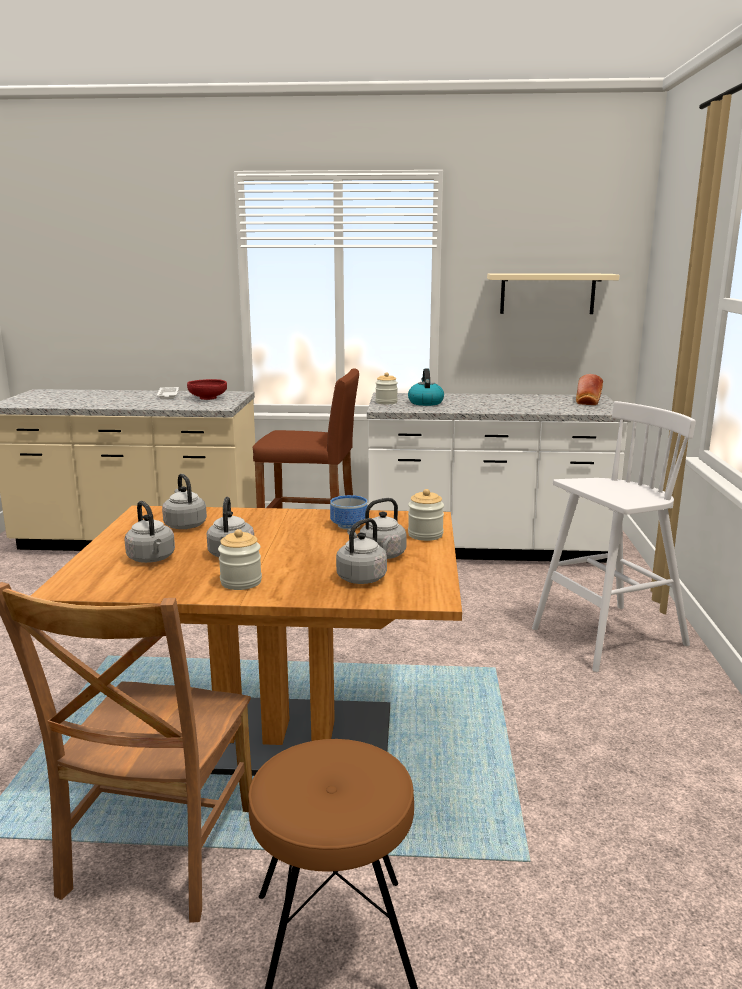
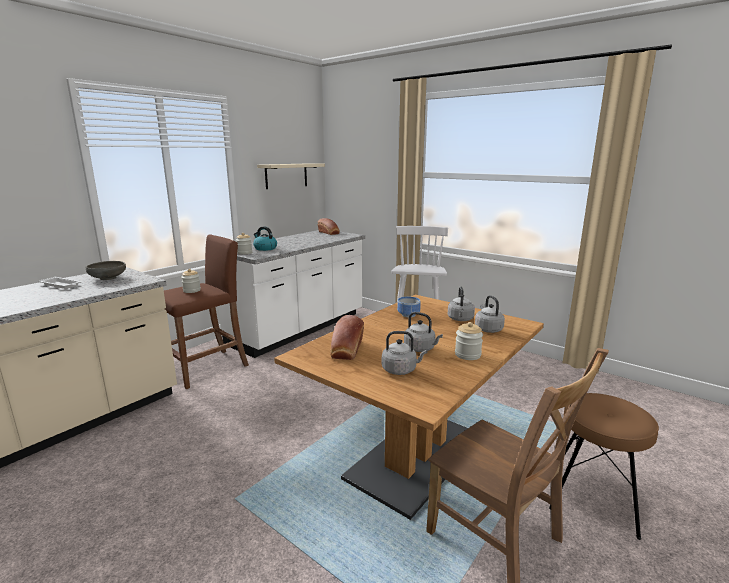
camera: 55 degrees left, 0 degrees up
(184, 525) = (346, 349): grey kettle -> bread
(207, 398) = (108, 278): red bowl -> grey bowl
(425, 535) = (442, 305): jar -> jar (192, 290)

